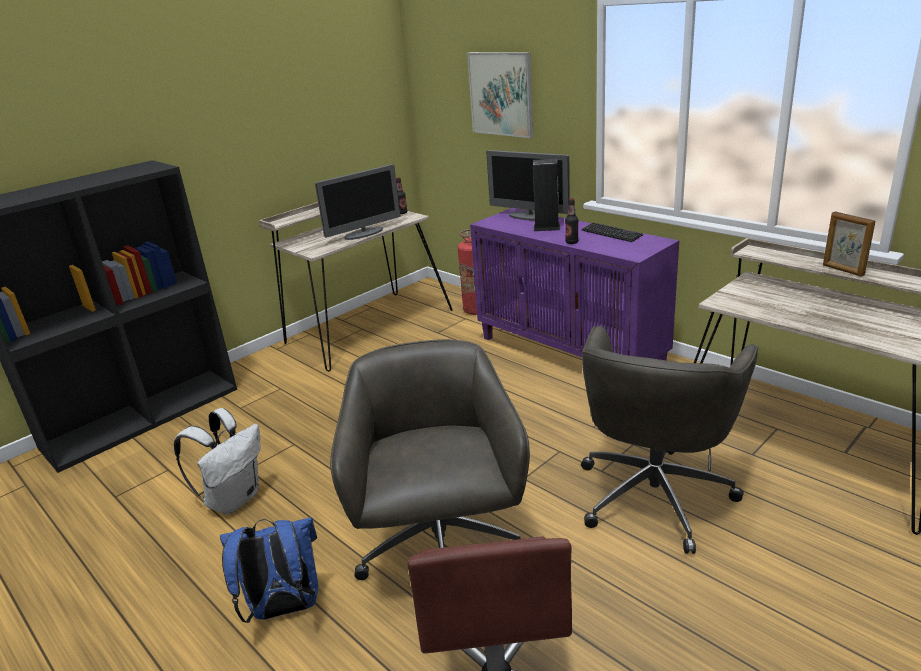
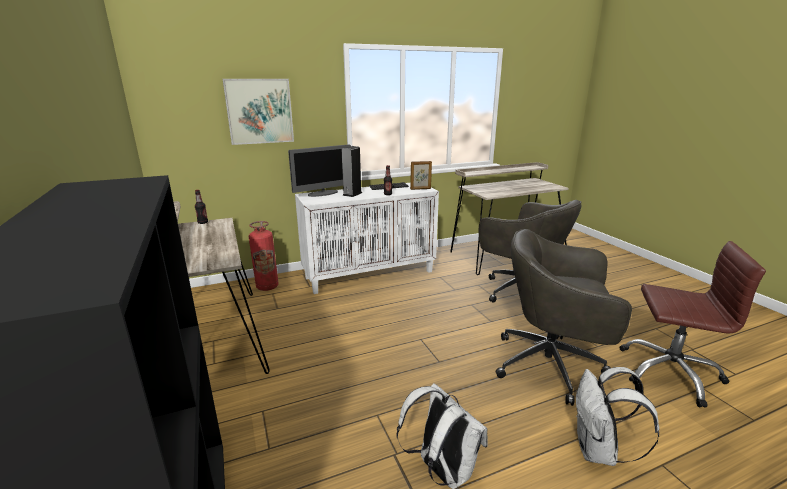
camera: 70 degrees left, 5 degrees down
(283, 609) = (598, 451): blue backpack -> white backpack
(364, 233) = (223, 240): monitor -> none
(570, 352) = (370, 274): purple cabinet -> white cabinet
(842, 270) = (503, 170): picture frame -> picture frame (420, 189)

